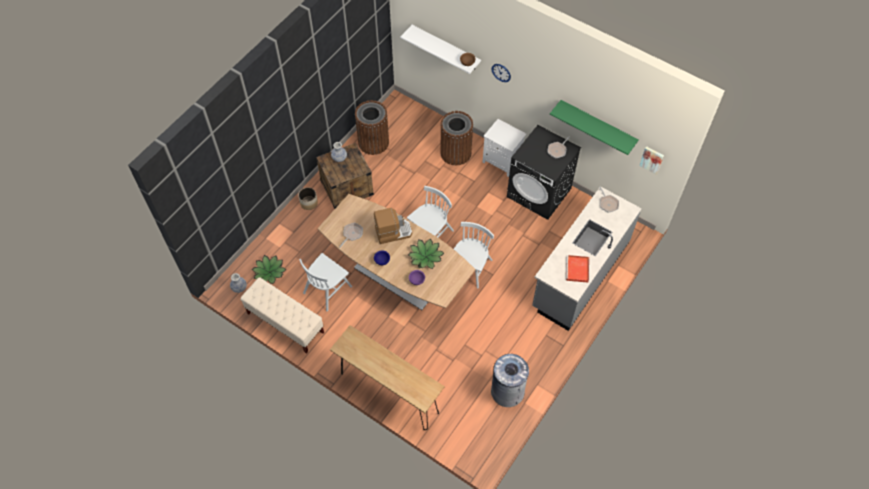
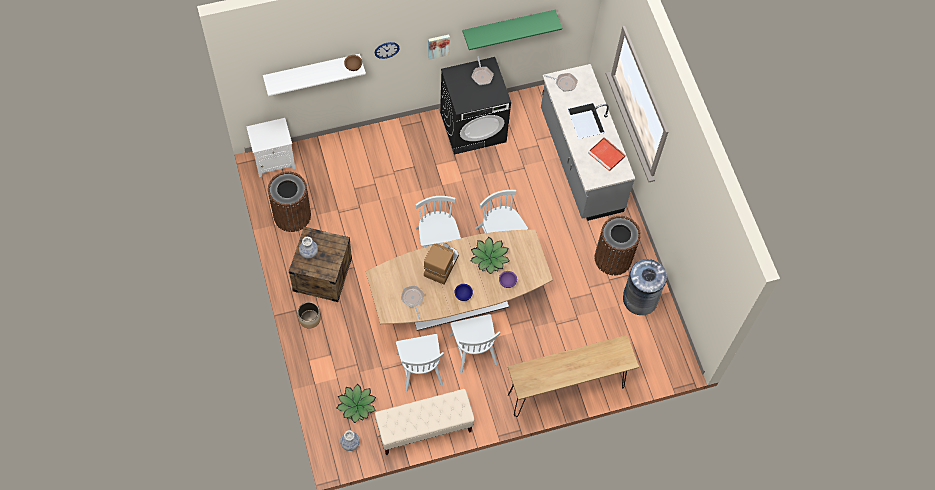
camera: 55 degrees left, 5 degrees up
(370, 311) = (473, 349): none -> white chair
(455, 153) = (369, 157): brown trash can -> brown trash can (613, 258)
(502, 161) = (414, 128): white nightstand -> white nightstand (274, 160)
(652, 159) = (572, 17): picture -> picture (438, 45)

